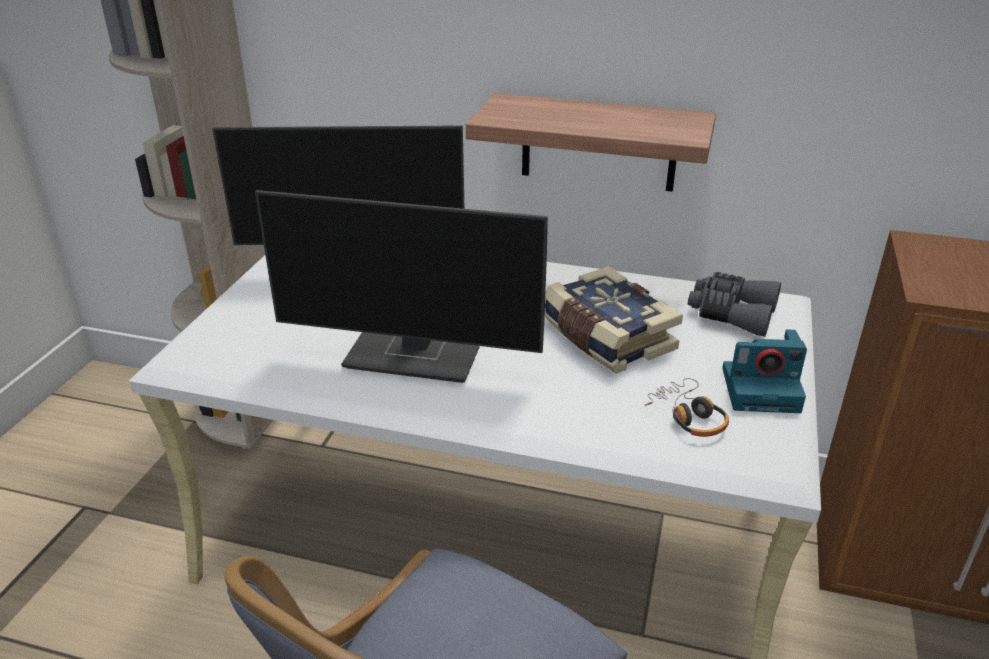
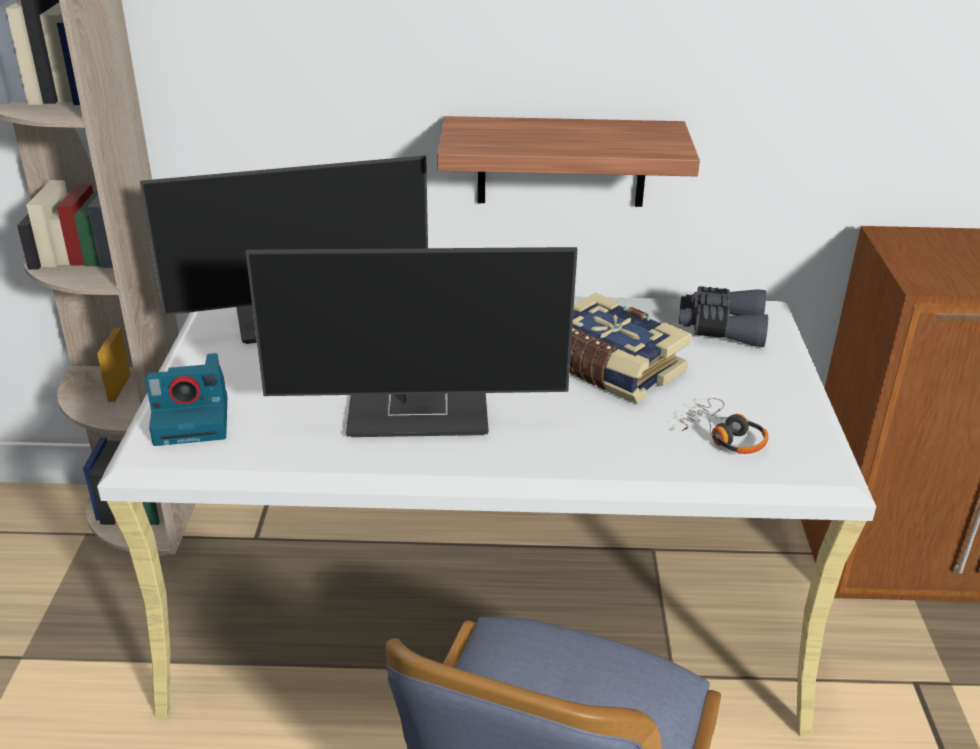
camera: 15 degrees left, 0 degrees up
(762, 389) = (781, 399): camera -> camera (194, 419)

